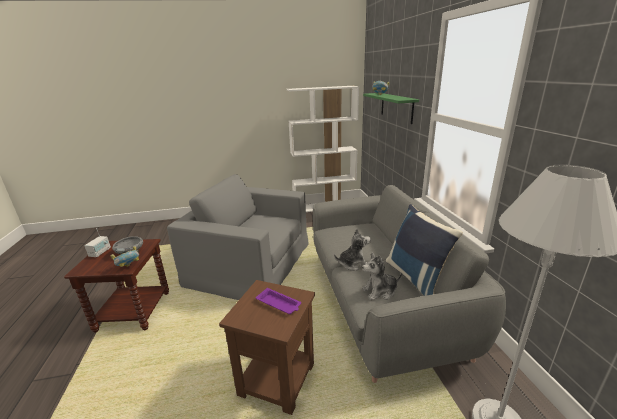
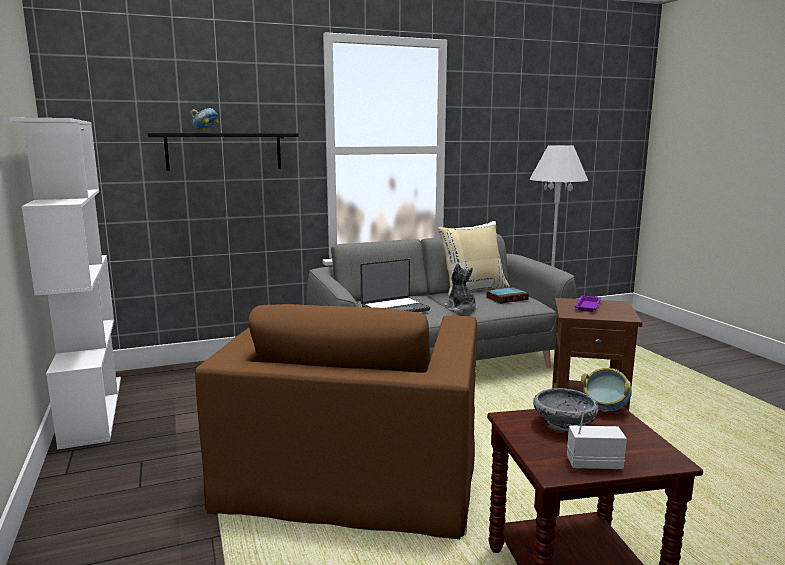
camera: 100 degrees left, 10 degrees down
(250, 263) = (354, 466): grey armchair -> brown armchair
(348, 235) = (394, 308): none -> laptop
(380, 291) = (507, 298): plush toy -> book
(396, 107) = (224, 151): green shelf -> black shelf
(416, 278) = (473, 290): blue pillow -> beige pillow

